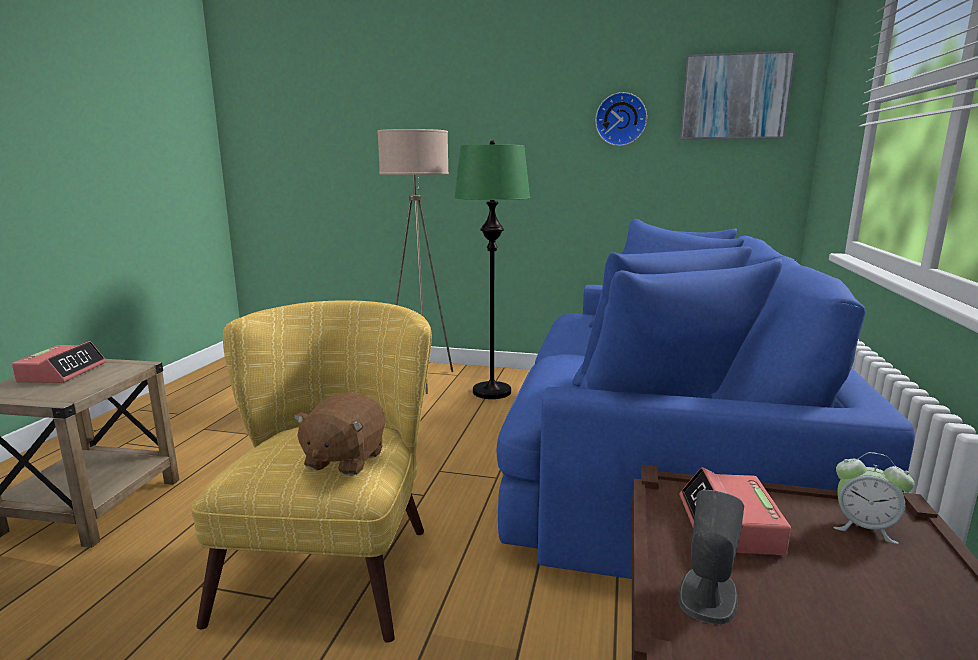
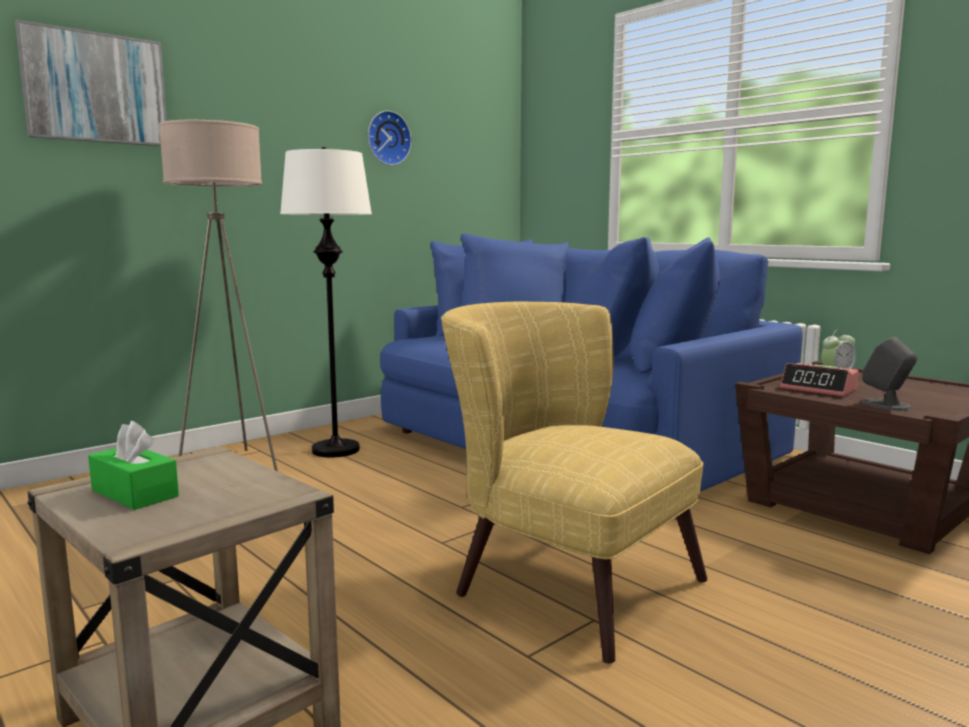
camera: 55 degrees left, 5 degrees down
(62, 372) = (134, 493): alarm clock -> green tissue box
(344, 459) = (631, 435): brown plush toy -> none
(492, 392) = (336, 450): green floor lamp -> white floor lamp
(734, 97) = (469, 127): picture -> picture (95, 88)

